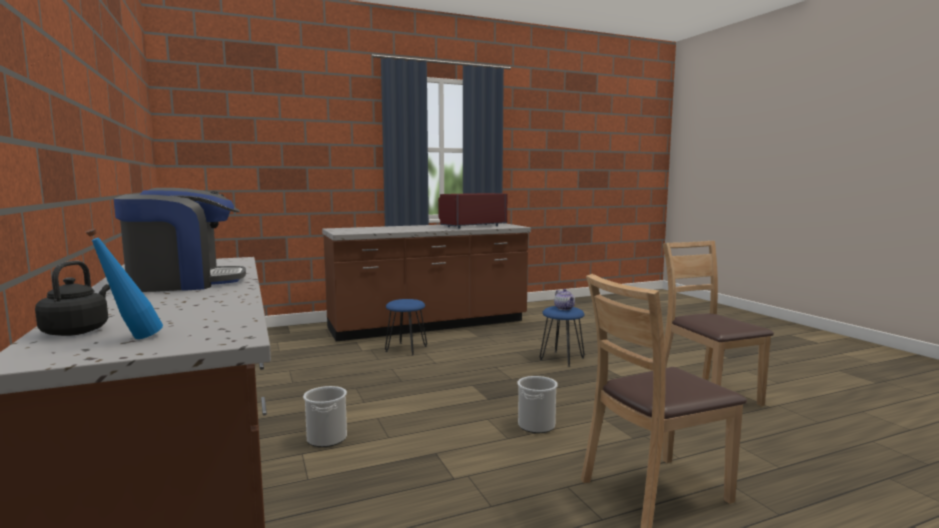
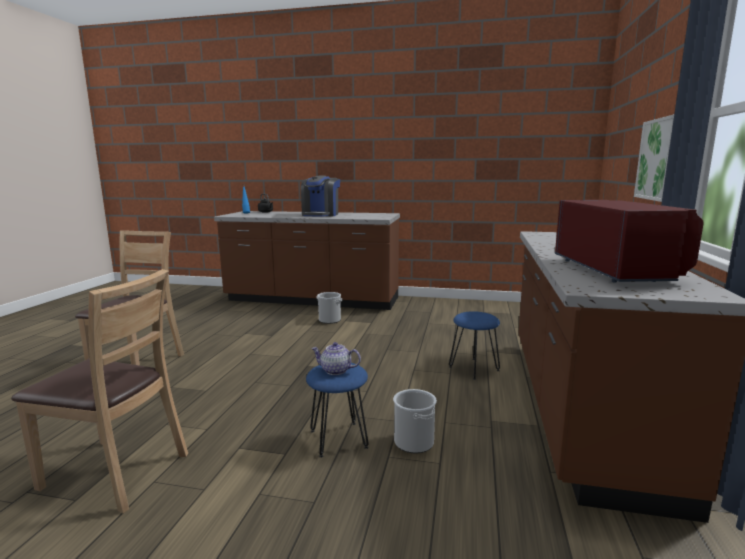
camera: 125 degrees right, 5 degrees up
(331, 171) = (658, 159): none -> picture
(536, 425) = (245, 366): bucket -> bucket (414, 442)

